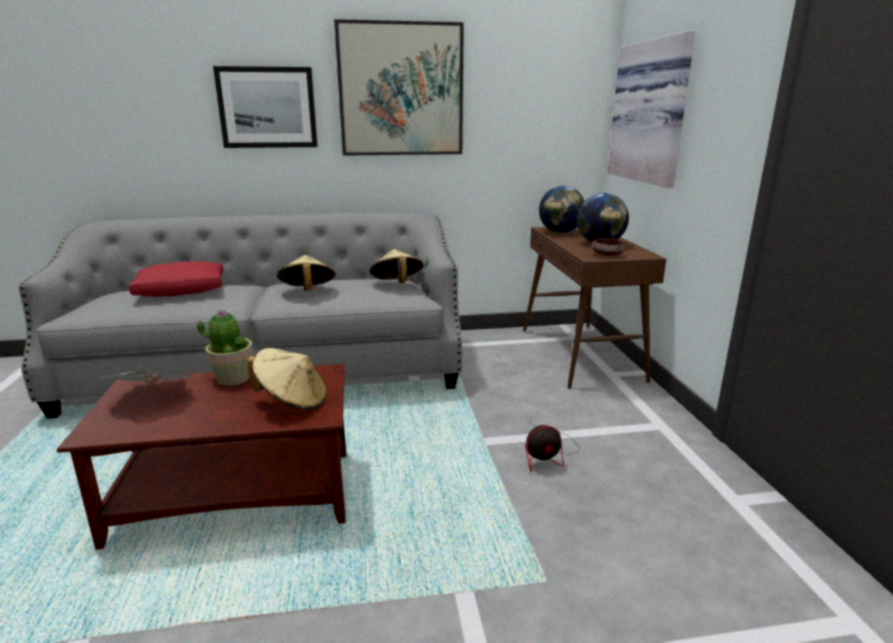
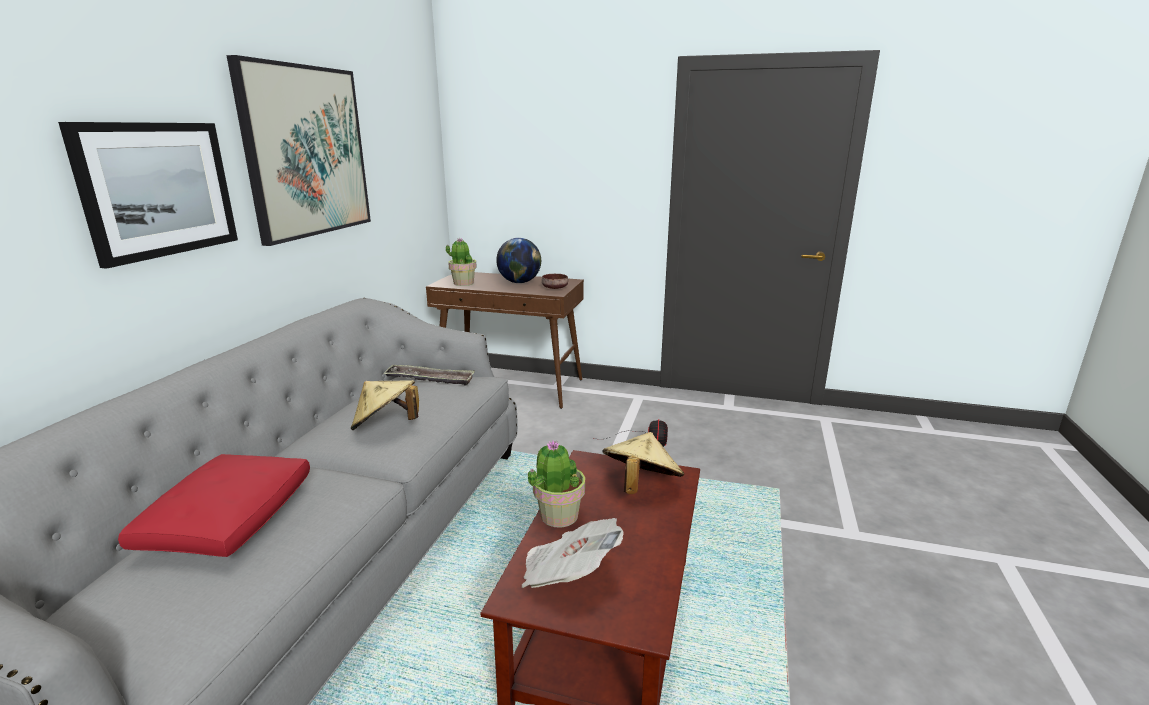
camera: 65 degrees left, 0 degrees up
(397, 284) = (430, 379): beige hat -> tray
(560, 232) = (463, 283): globe -> potted plant
(652, 112) = (522, 165): picture -> none

